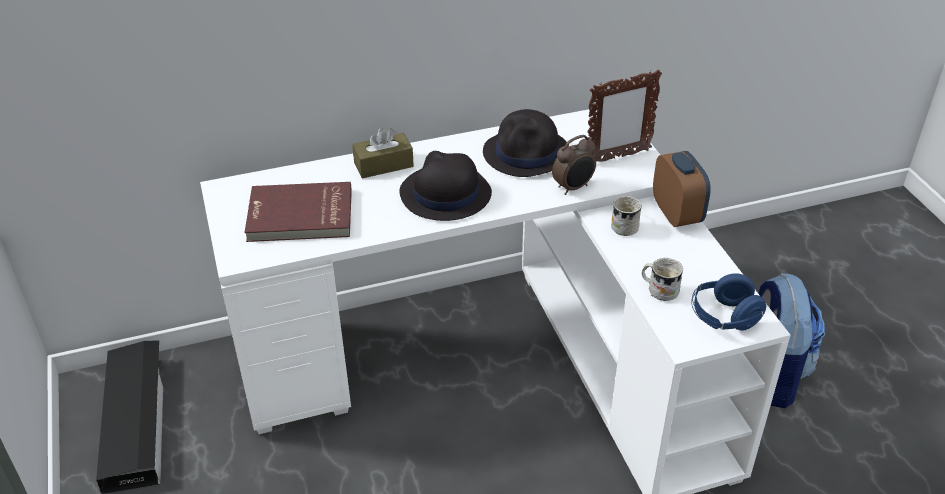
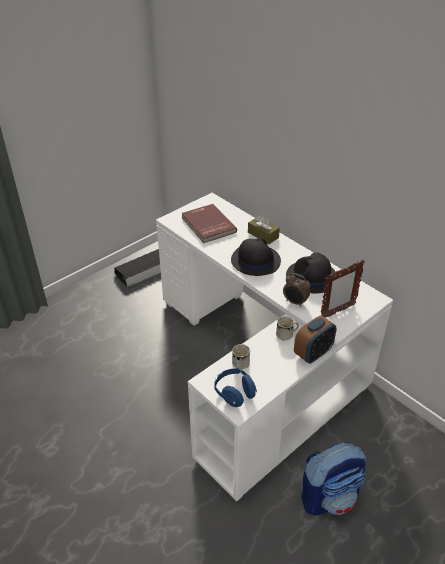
camera: 65 degrees right, 0 degrees up
(617, 157) = (337, 312): picture frame -> picture frame turned 75 degrees counterclockwise

